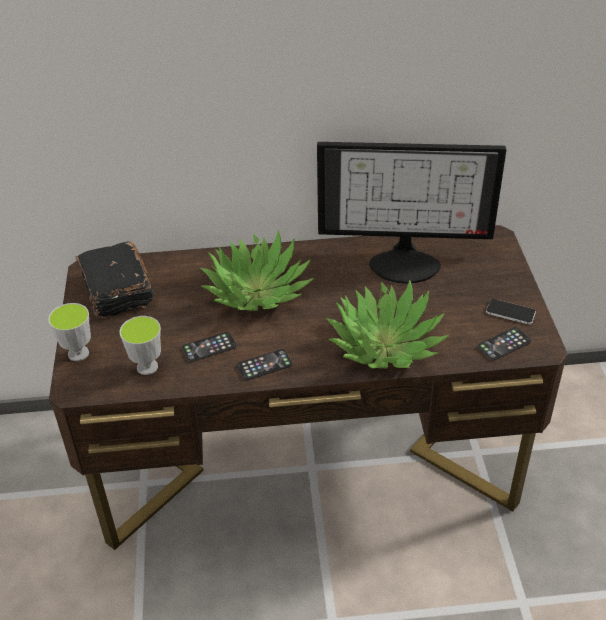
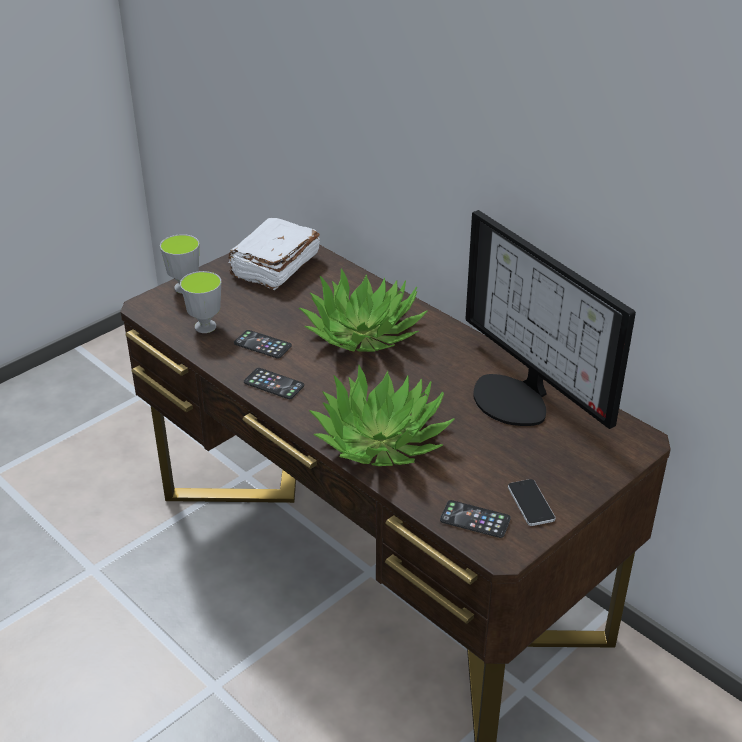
camera: 50 degrees right, 5 degrees down
(117, 292) = (274, 267): black book -> white book

